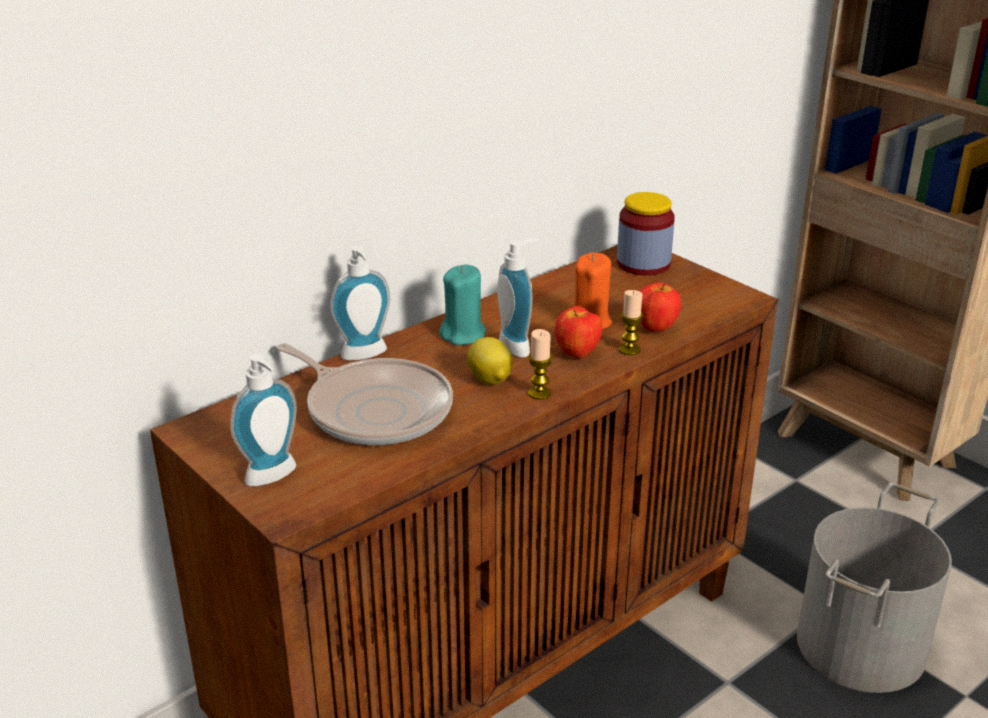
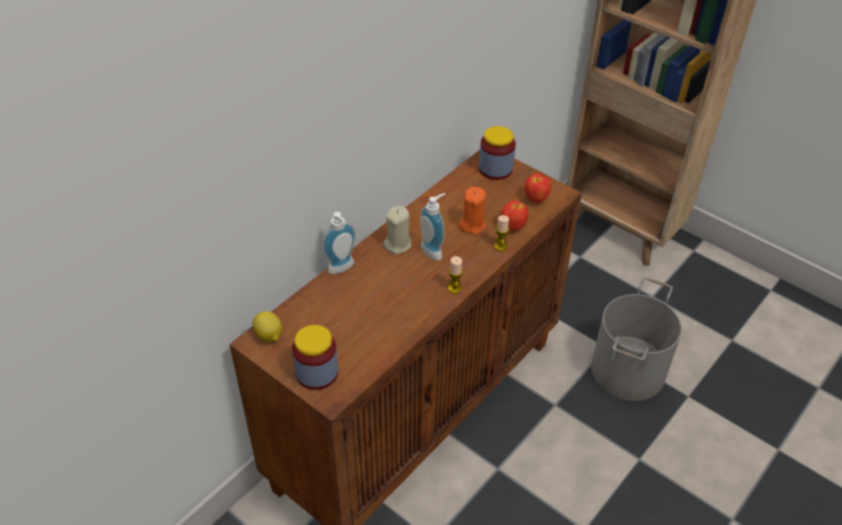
camera: 10 degrees left, 15 degrees up
(274, 477) = (317, 373): soap dispenser -> jar
(374, 409) = (360, 312): frying pan -> none
(463, 335) = (398, 244): turquoise candle -> beige candle
(490, 380) = (423, 281): lemon -> lemon (269, 336)
(577, 355) = (470, 254): apple -> apple (536, 199)

